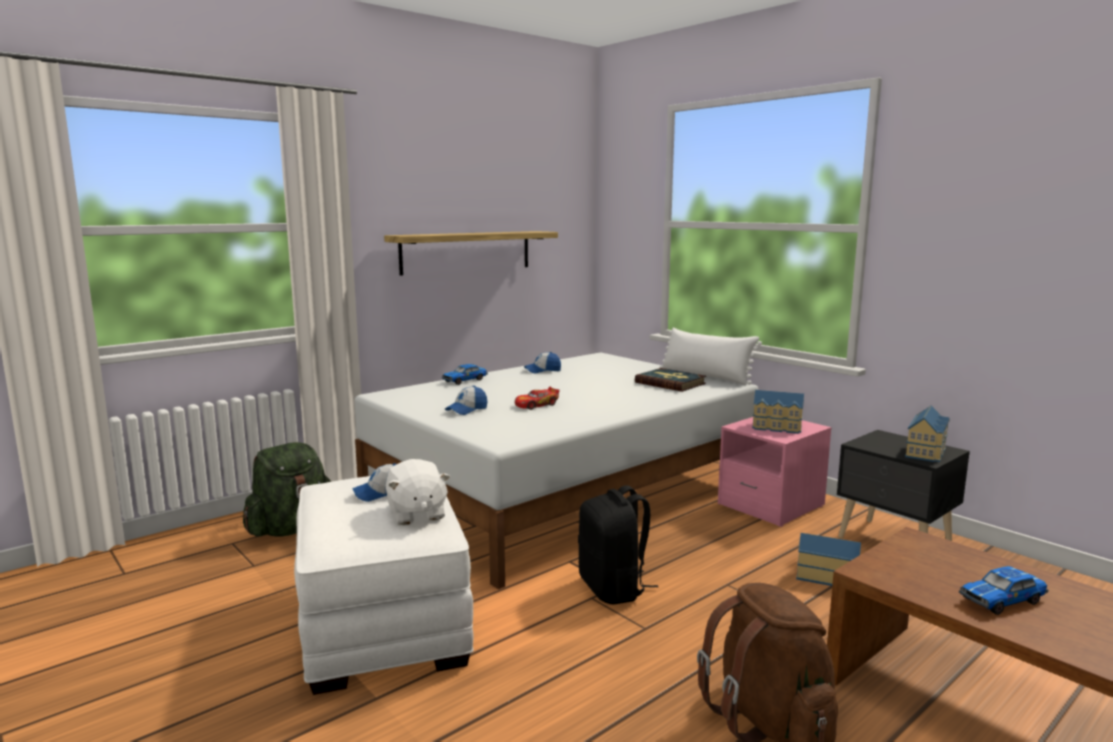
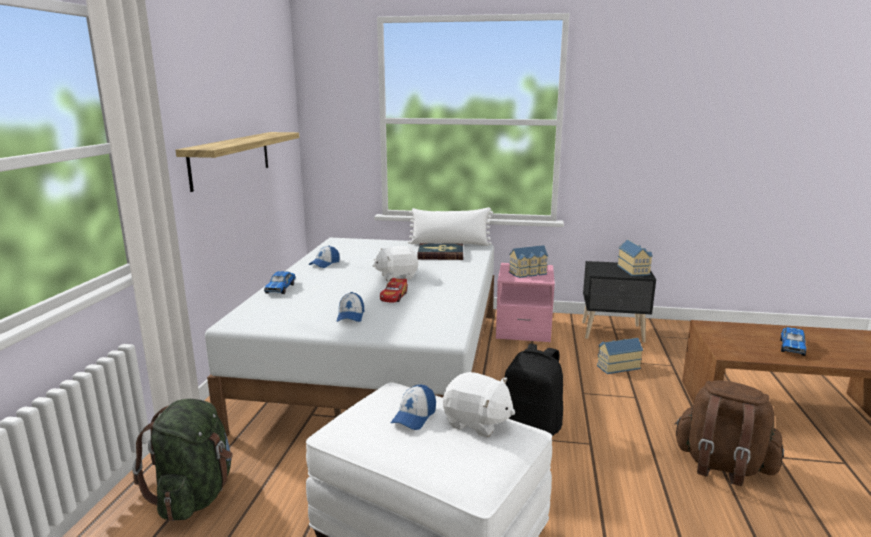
camera: 40 degrees left, 5 degrees up
(579, 391) = (396, 276): none -> white plush toy

